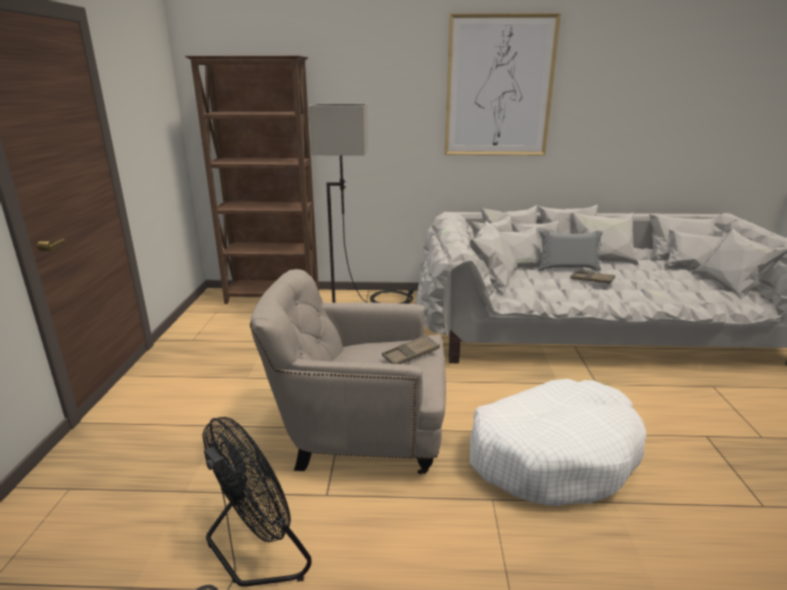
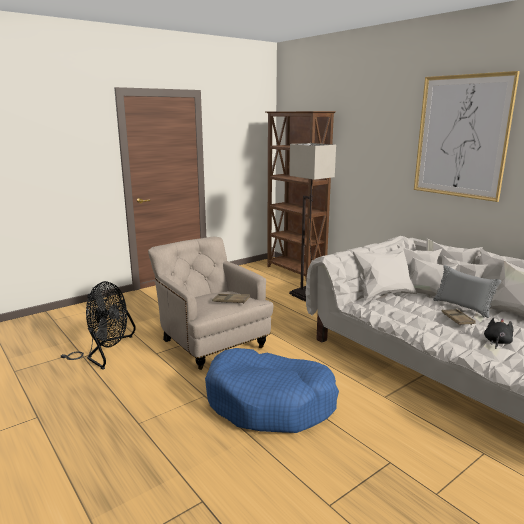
camera: 50 degrees right, 5 degrees down
(552, 455) = (270, 402): white dog bed -> blue dog bed
(648, 287) = (497, 342): none -> black plush toy

